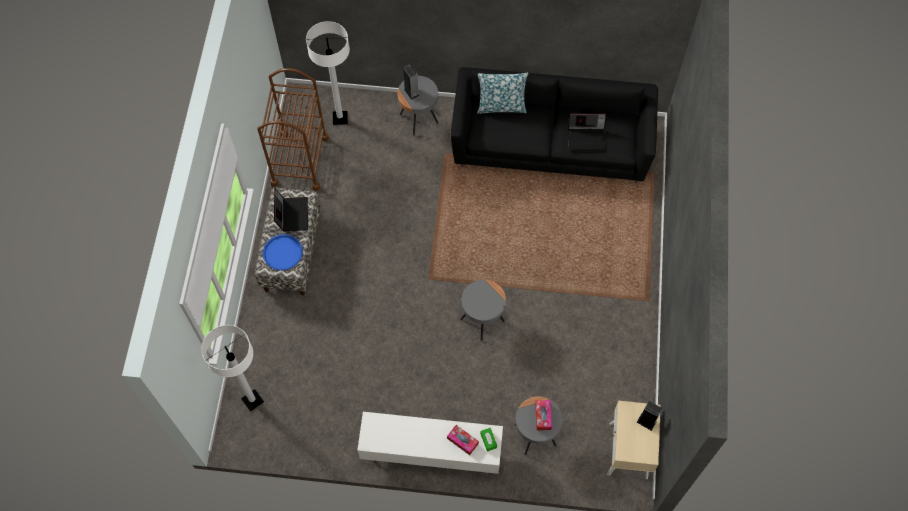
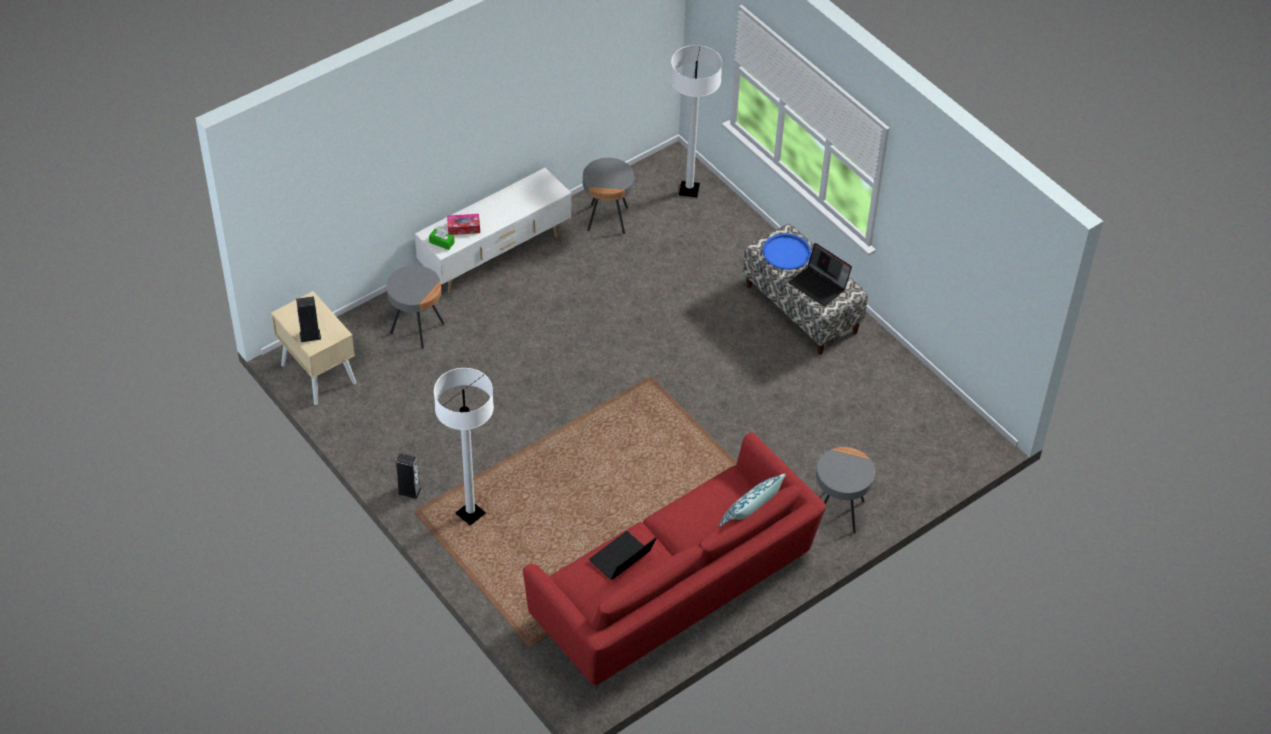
camera: 135 degrees right, 15 degrees down
(300, 160) = (899, 385): brown cart -> none
(340, 118) = (916, 452): white floor lamp -> white floor lamp (470, 514)
(411, 92) = (851, 465): speaker -> speaker (409, 491)
(482, 320) = (561, 380): grey side table -> grey side table (607, 219)
(543, 416) = (411, 288): tissue box -> none
(550, 144) = (674, 592): black sofa -> red sofa

